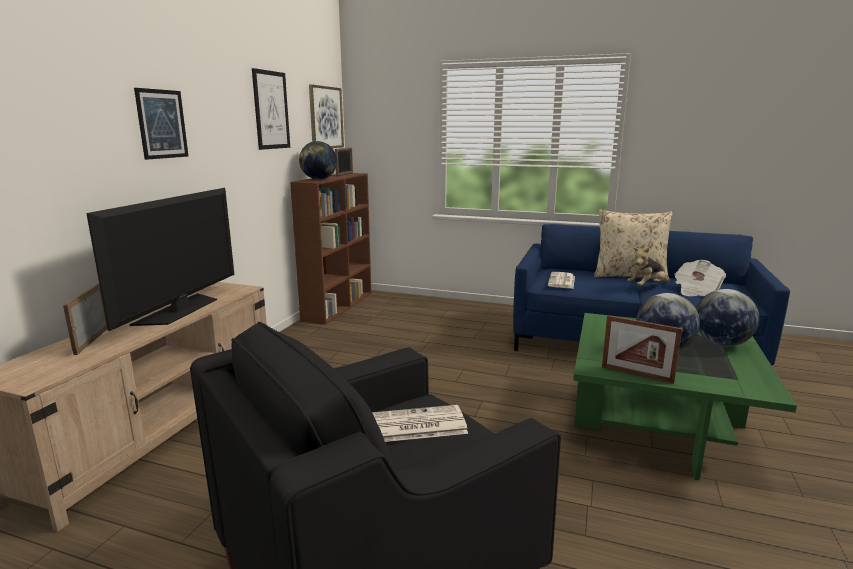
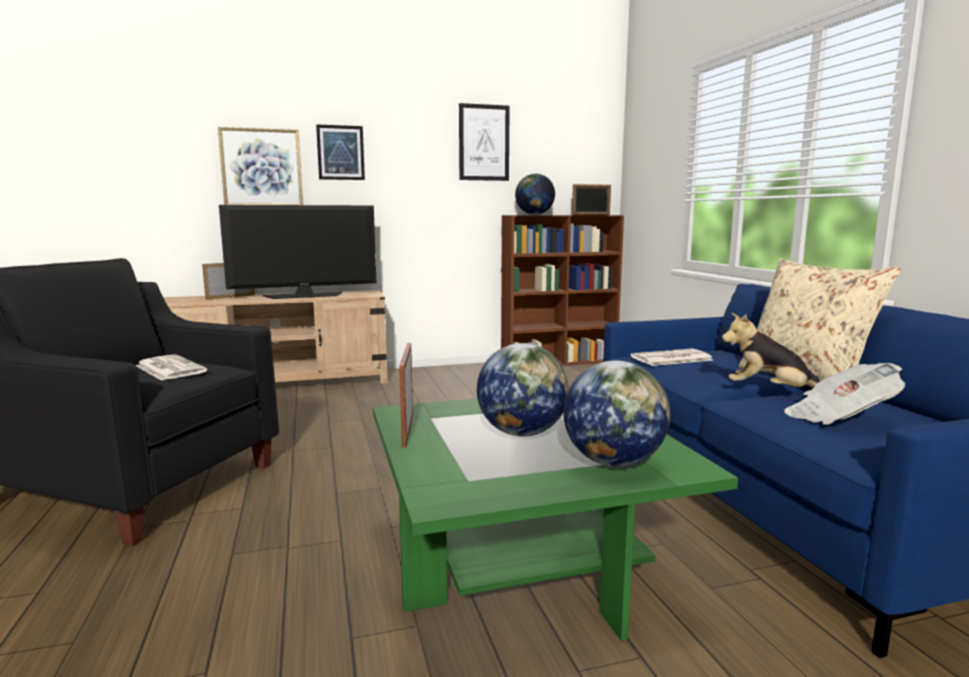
camera: 55 degrees right, 5 degrees down
(326, 117) = (582, 151): picture -> picture (261, 168)

